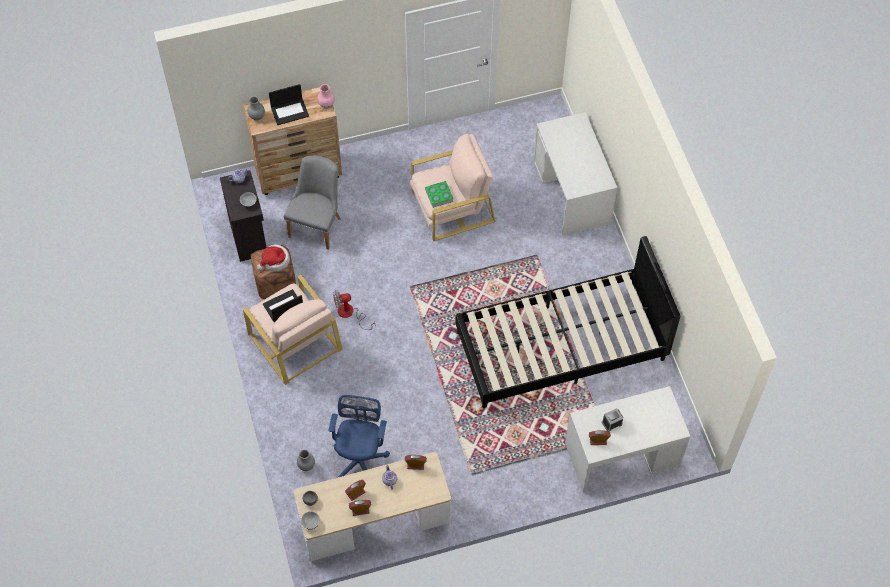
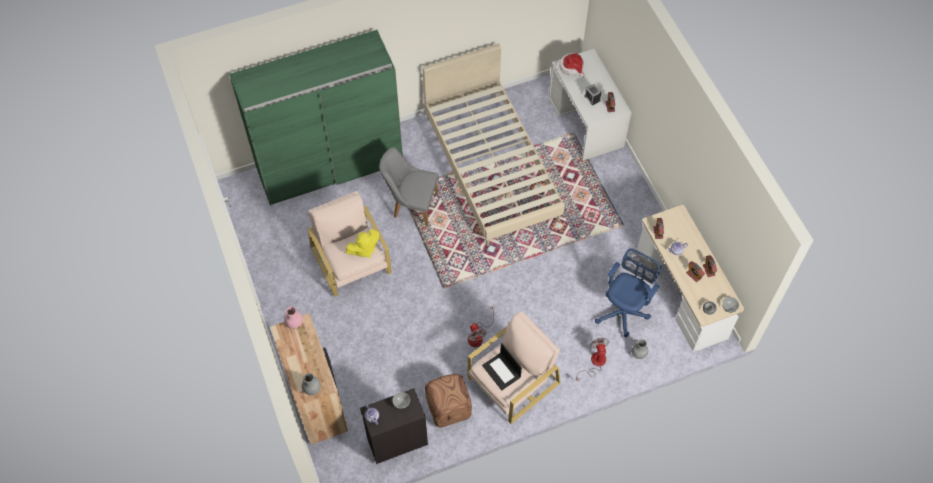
camera: 95 degrees left, 0 degrees up
(275, 261) = (447, 389): hat -> hat (572, 67)
(290, 111) = (304, 357): laptop -> none
(302, 420) = (594, 363): none -> fan
(318, 223) = (377, 376): grey chair -> grey chair (411, 205)
(360, 458) = (624, 311): blue office chair -> blue office chair turned 120 degrees clockwise
(439, 195) = (364, 249): book -> yellow plush toy
(561, 346) = (491, 167): black bed -> beige bed
(571, 191) = (330, 166): white desk -> green wardrobe

